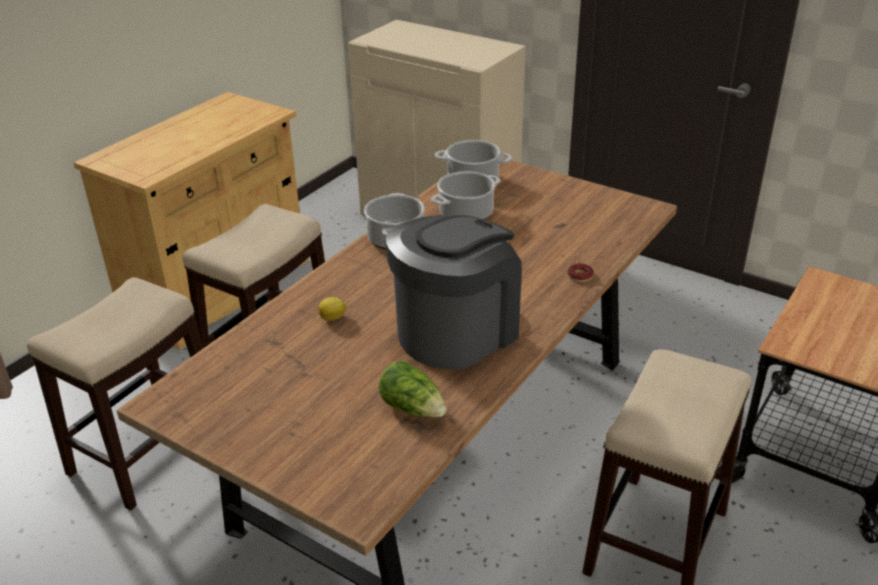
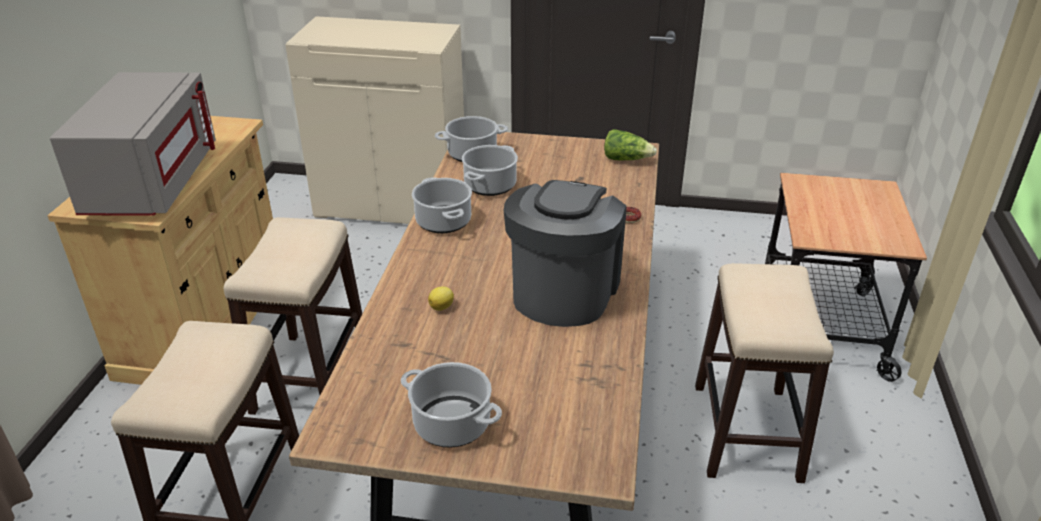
camera: 25 degrees left, 0 degrees up
(167, 150) = (152, 182): none -> grey microwave
(260, 424) = (450, 424): none -> cooking pot
(413, 408) = (579, 367): lettuce -> lettuce (626, 159)

